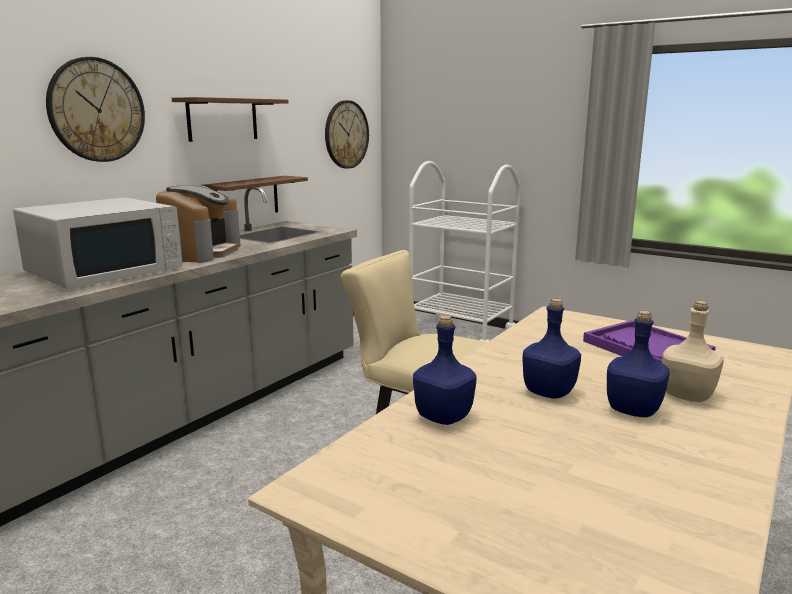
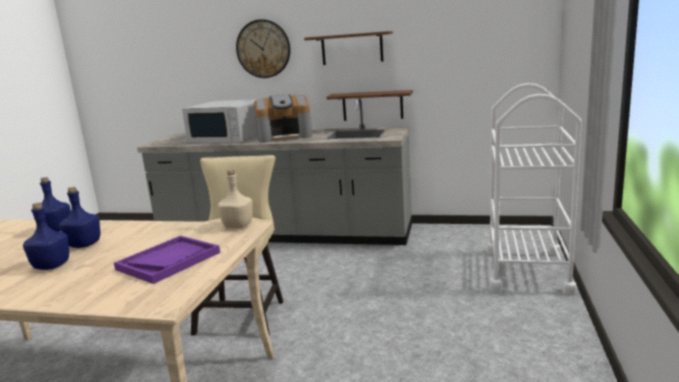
camera: 70 degrees right, 0 degrees up
(346, 134) = (497, 54): wall clock -> none
(687, 396) = (70, 278): beige bottle -> beige bottle (237, 226)

